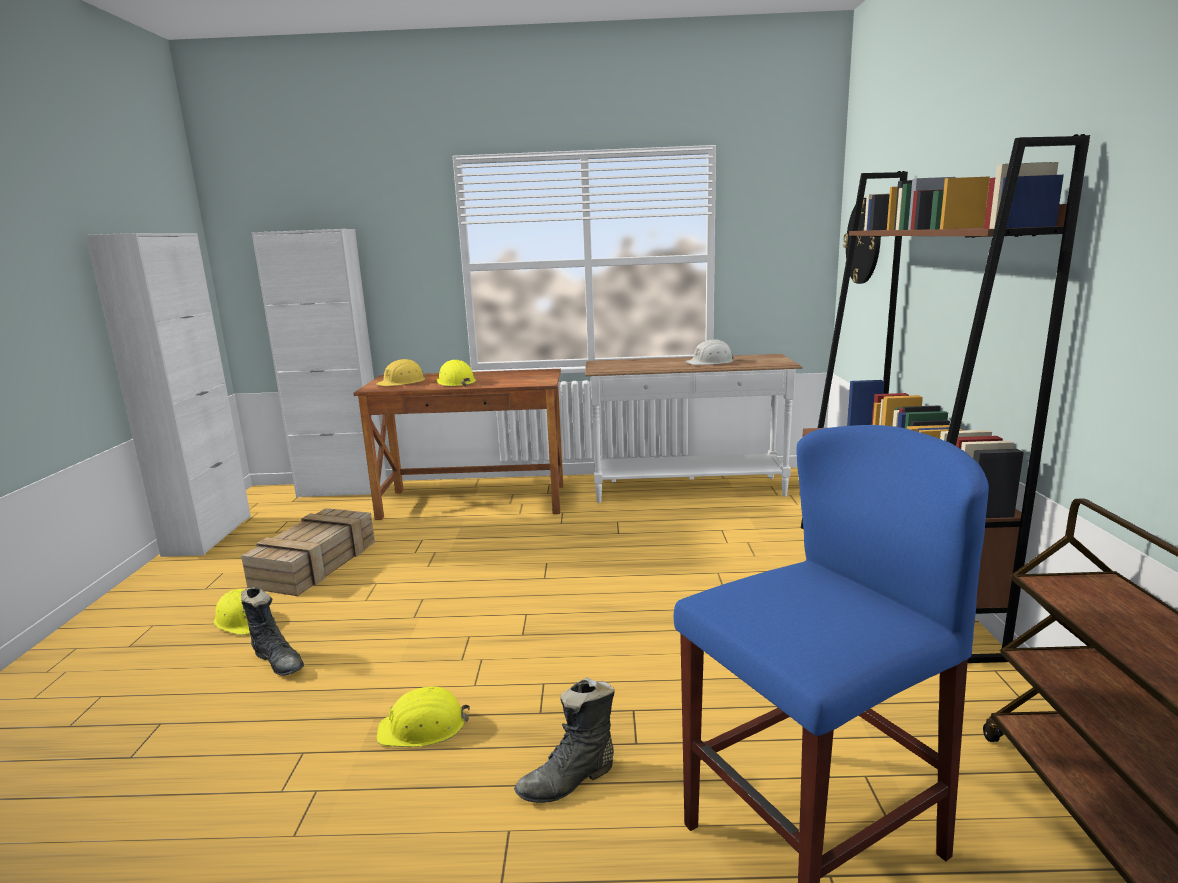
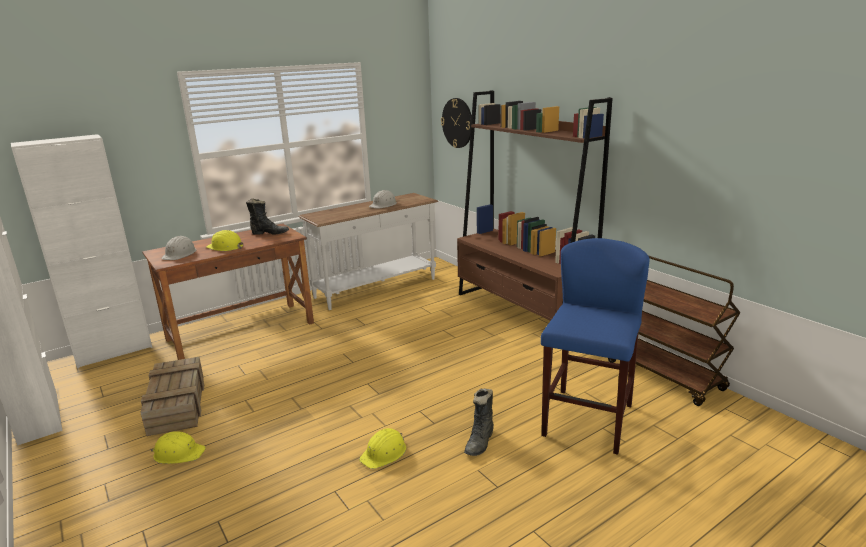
camera: 35 degrees left, 5 degrees up
(278, 661) = (246, 462): black boot -> black boot (269, 233)
(402, 382) = (180, 254): yellow hard hat -> white hard hat

